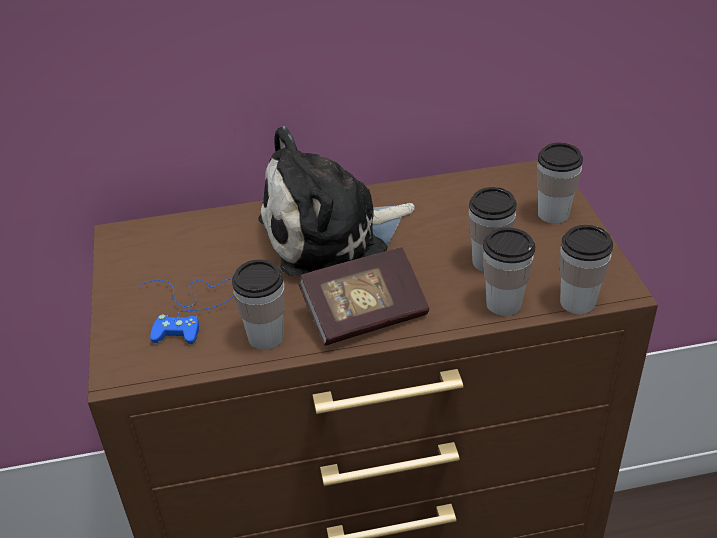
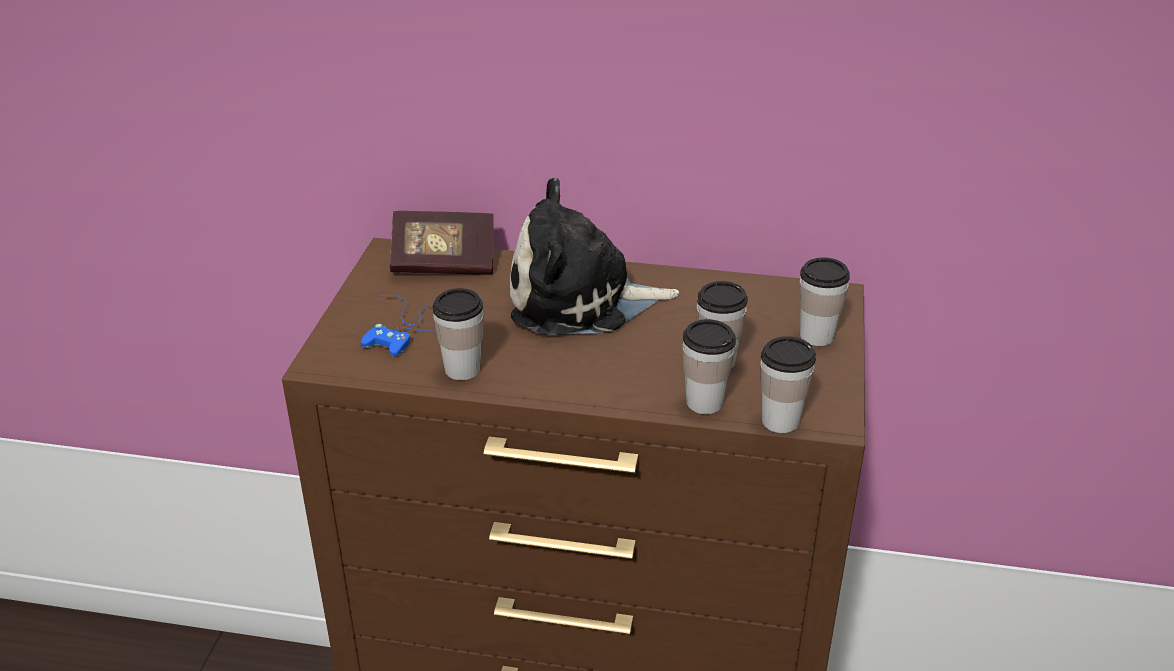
camera: 20 degrees right, 5 degrees down
(365, 315) = (564, 375): book -> book (443, 263)

